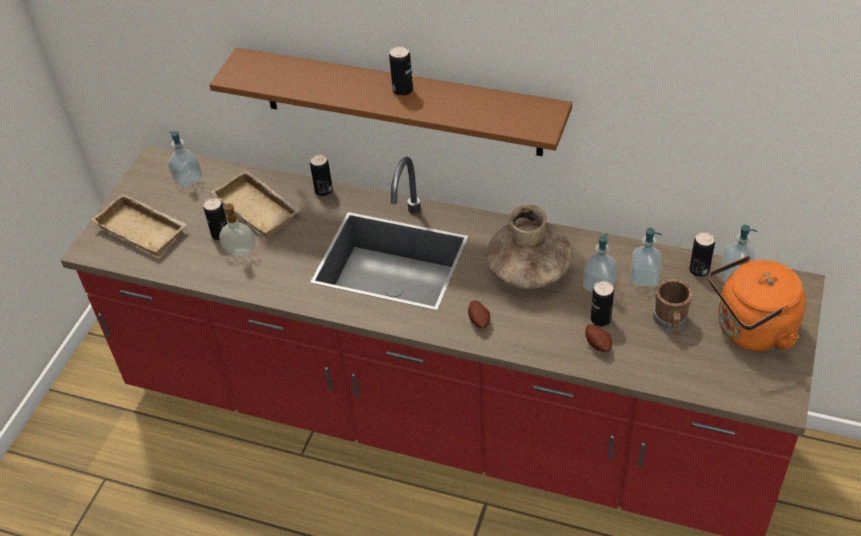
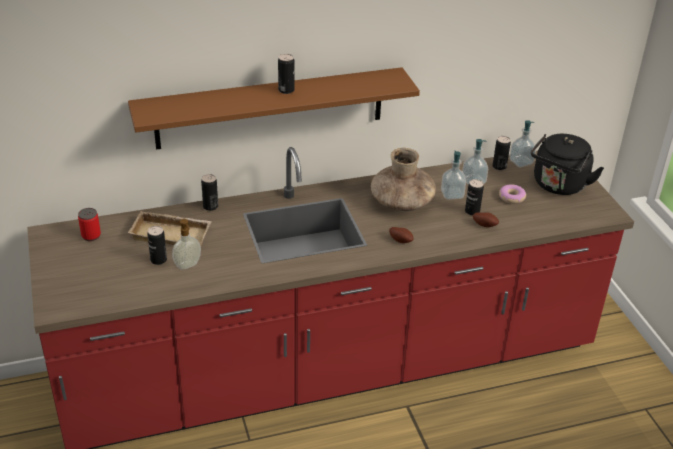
camera: 40 degrees left, 10 degrees down
(144, 229) = (89, 279): beige tray -> none
(188, 179) = (91, 236): soap dispenser -> can
(670, 321) = (511, 197): brown mug -> donut
(751, 331) = (558, 186): orange kettle -> black kettle

